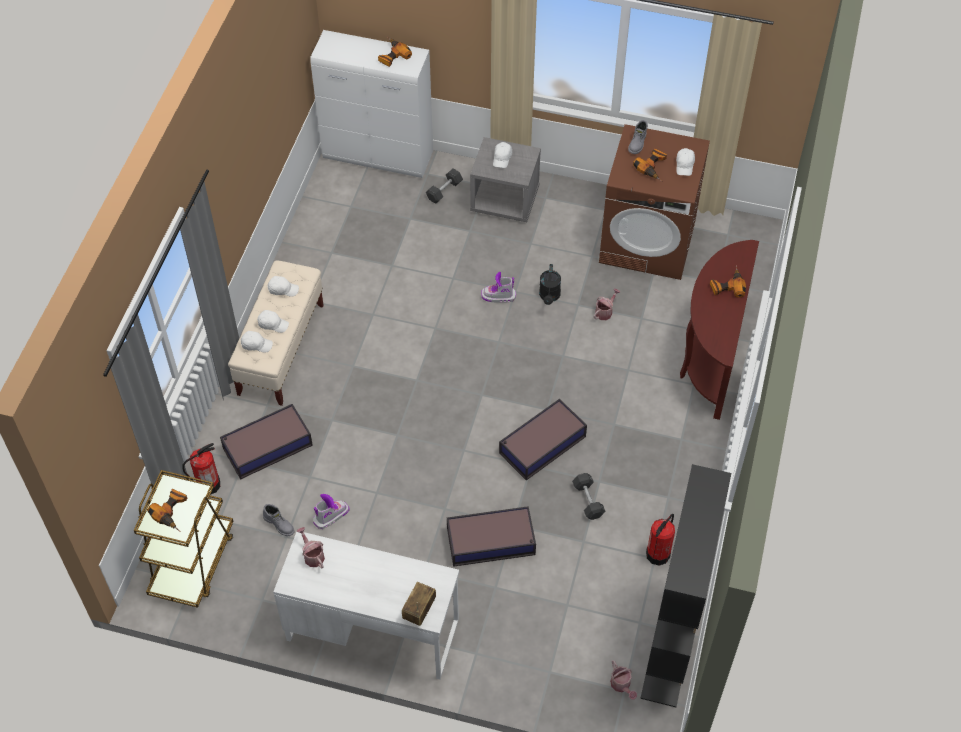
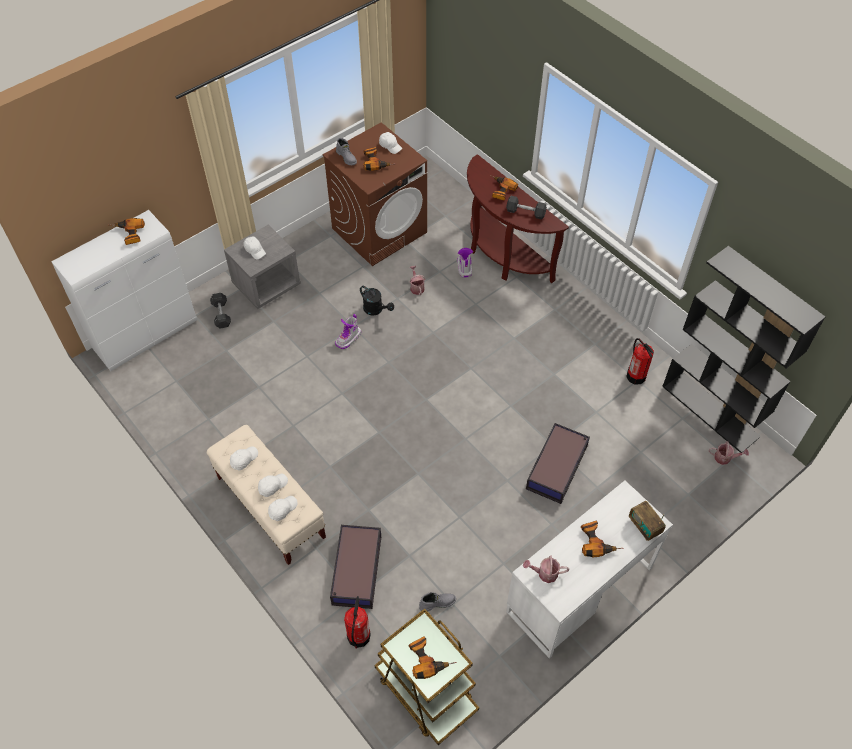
camera: 55 degrees left, 0 degrees up
(330, 516) = (456, 561): boot -> boot (464, 267)
(375, 579) = (597, 541): none -> power drill
(541, 445) = (498, 389): storage box -> none
(588, 500) = (564, 389): grey dumbbell -> grey dumbbell (525, 212)

